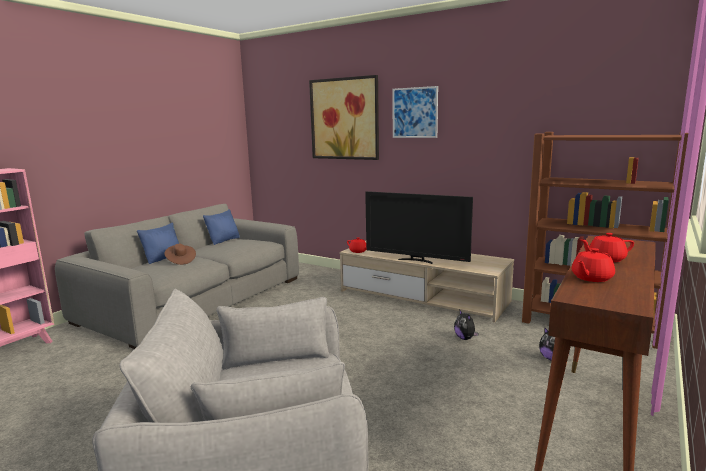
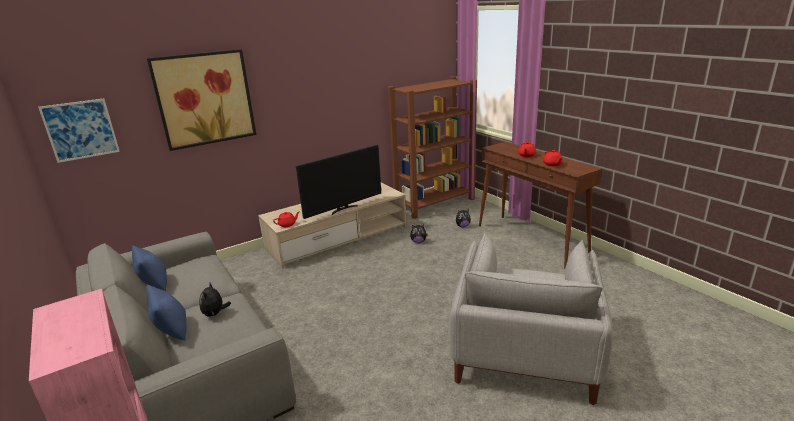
camera: 65 degrees left, 10 degrees up
(180, 261) = (215, 314): brown hat -> plush toy
(414, 112) = (285, 83): picture -> picture (81, 130)

